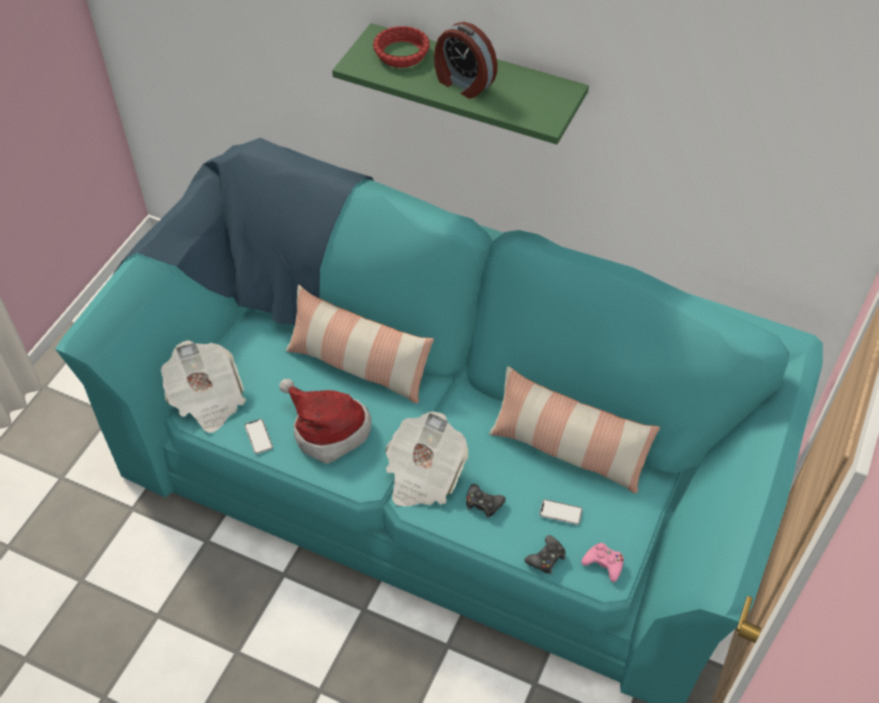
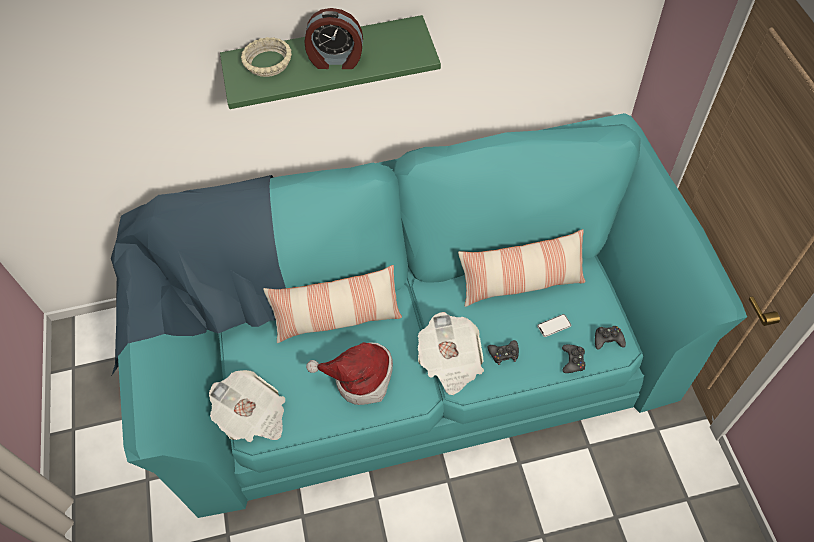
camera: 35 degrees left, 5 degrees up
(258, 437) = (316, 416): phone -> none
(402, 53) = (268, 62): red bowl -> beige bowl
(604, 563) = (608, 339): pink game controller -> black game controller

